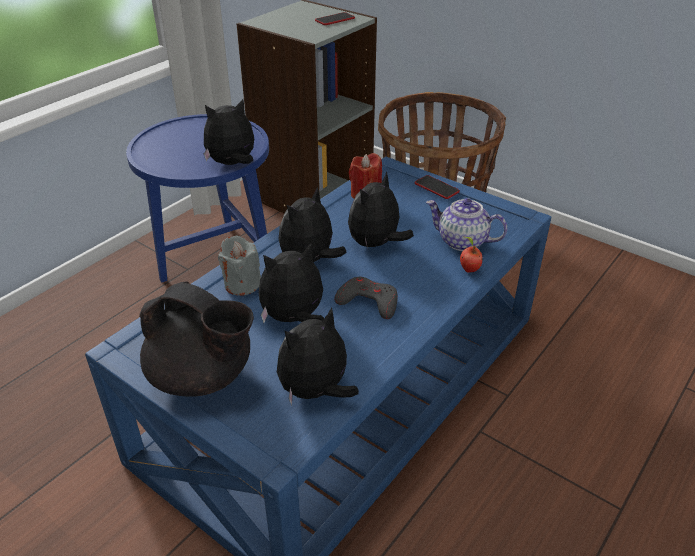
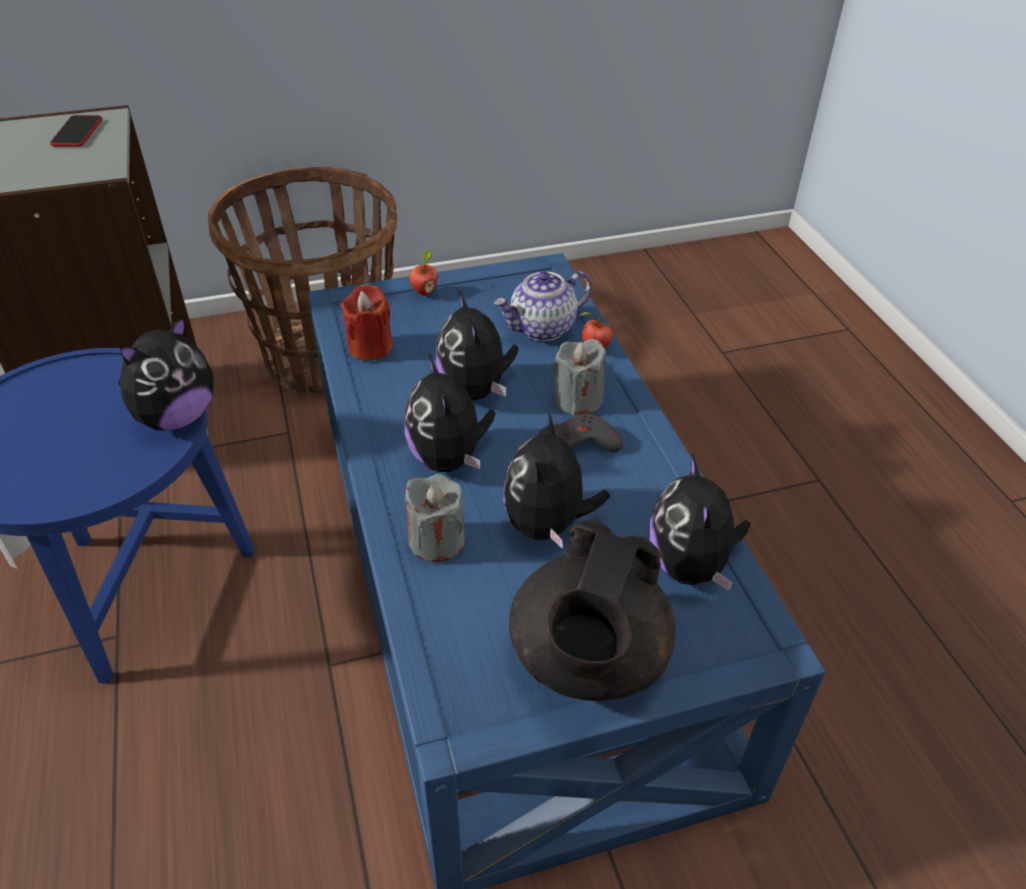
camera: 55 degrees left, 5 degrees up
(203, 376) = (587, 659): black teapot -> black teapot turned 135 degrees clockwise
(232, 164) = (176, 417): plush toy -> plush toy turned 150 degrees counterclockwise
(414, 284) = (577, 400): none -> grey candle
(436, 188) = (424, 291): phone -> apple

